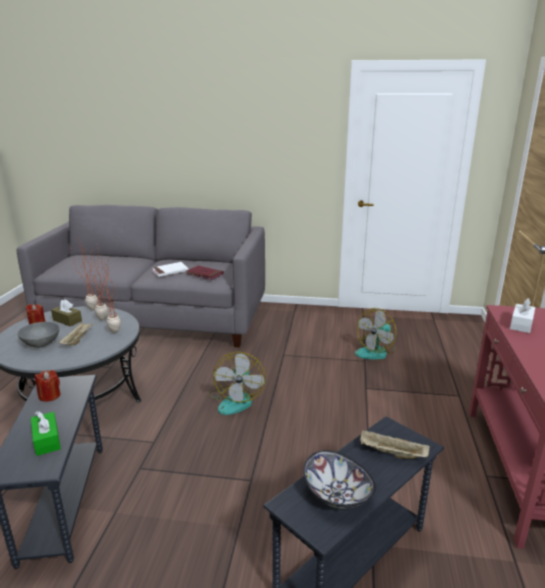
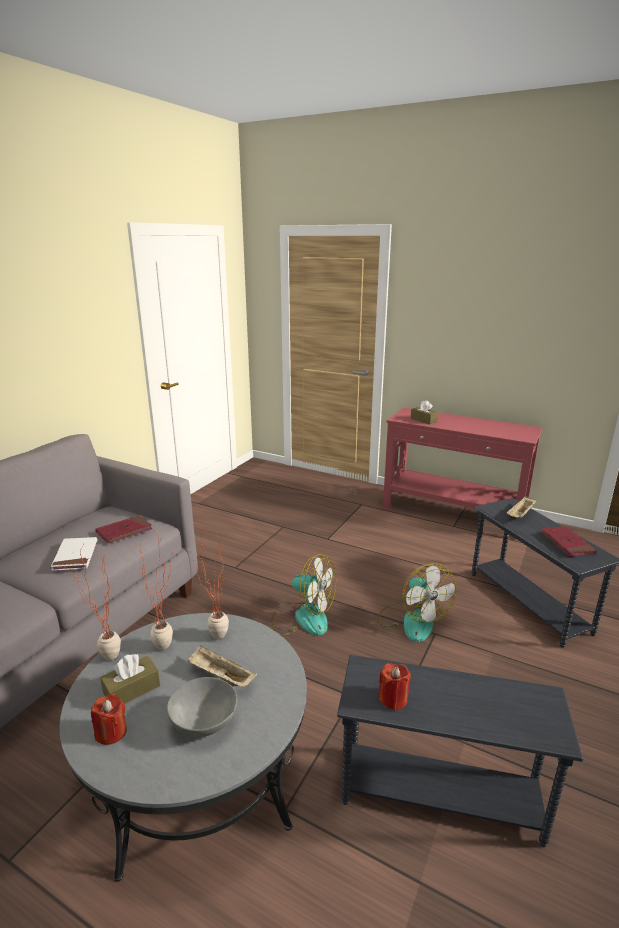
camera: 70 degrees left, 0 degrees up
(47, 440) = (494, 698): green tissue box -> none
(336, 495) = (566, 543): bowl -> red book
(376, 351) = (272, 517): fan -> fan (412, 620)
(521, 324) = (423, 420): white tissue box -> brown tissue box

